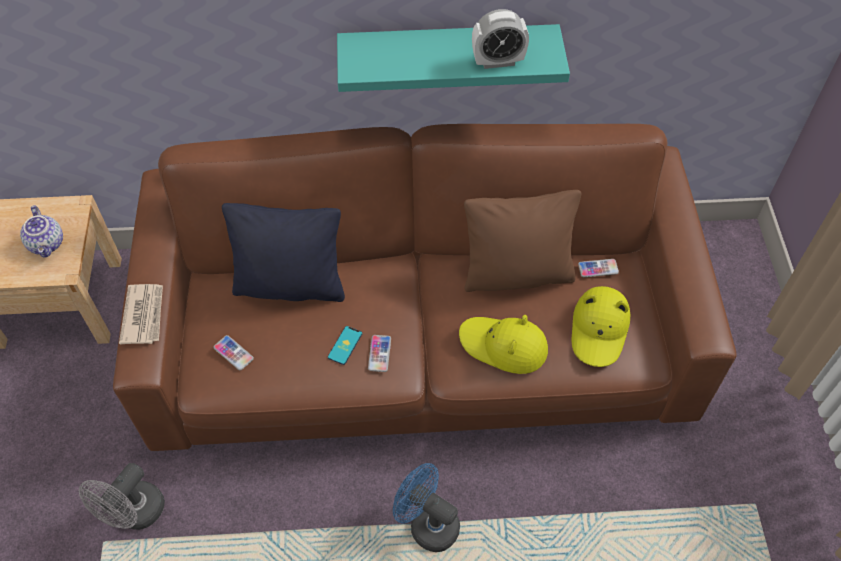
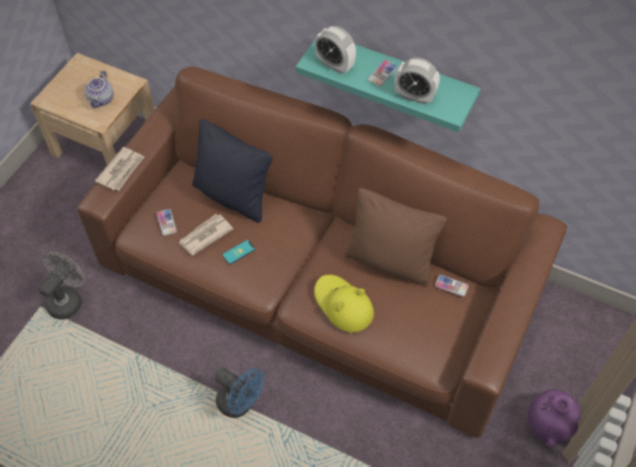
camera: 30 degrees right, 0 degrees up
(135, 514) = (68, 299): grey fan -> grey fan turned 150 degrees clockwise
(291, 346) = (205, 235): none -> newspaper
(379, 353) = (257, 269): phone -> phone (382, 73)
(382, 63) = (335, 65): none -> alarm clock
(427, 523) = (240, 404): blue fan -> blue fan turned 150 degrees clockwise
(599, 329) = (419, 328): yellow hat -> none
(752, 372) = (547, 427): none -> purple vase

